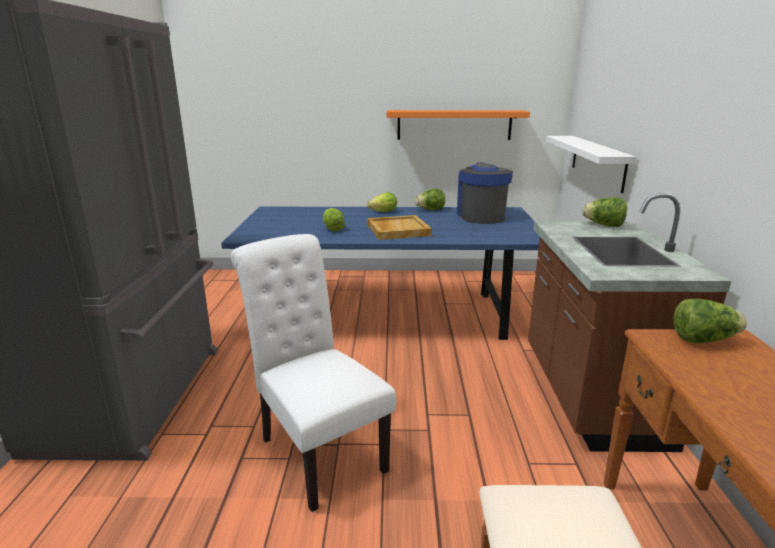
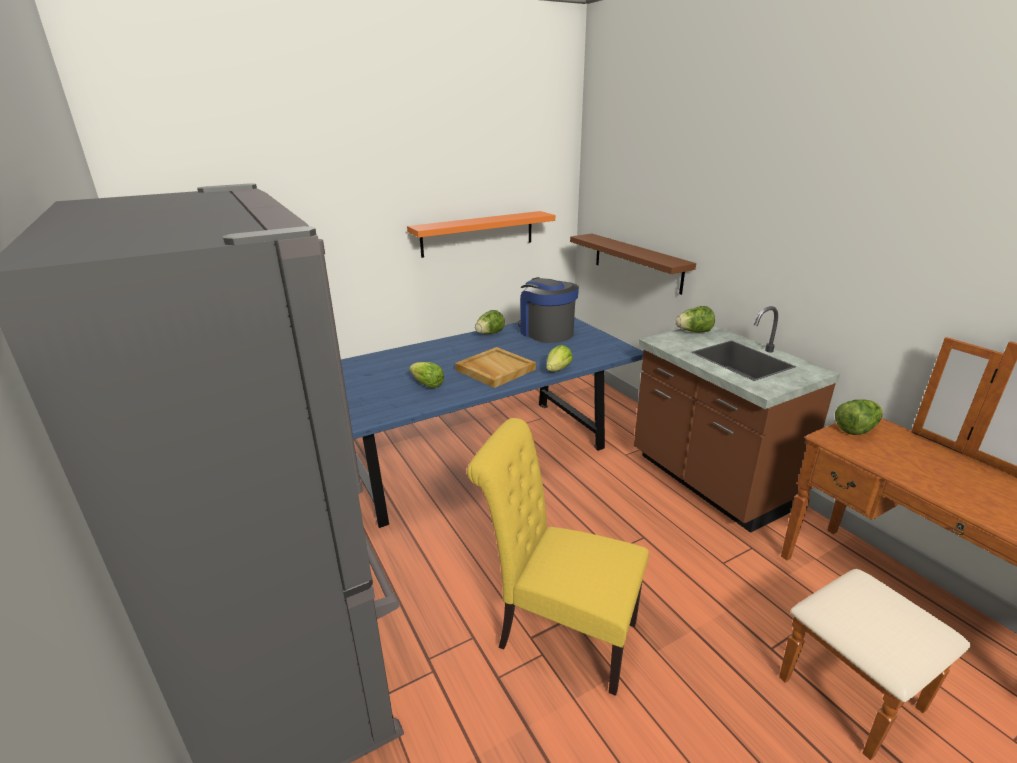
camera: 30 degrees left, 5 degrees up
(317, 450) = (559, 633): white chair -> yellow chair
(383, 212) = (447, 347): lettuce -> lettuce (558, 370)
(597, 161) = (637, 262): white shelf -> brown shelf

